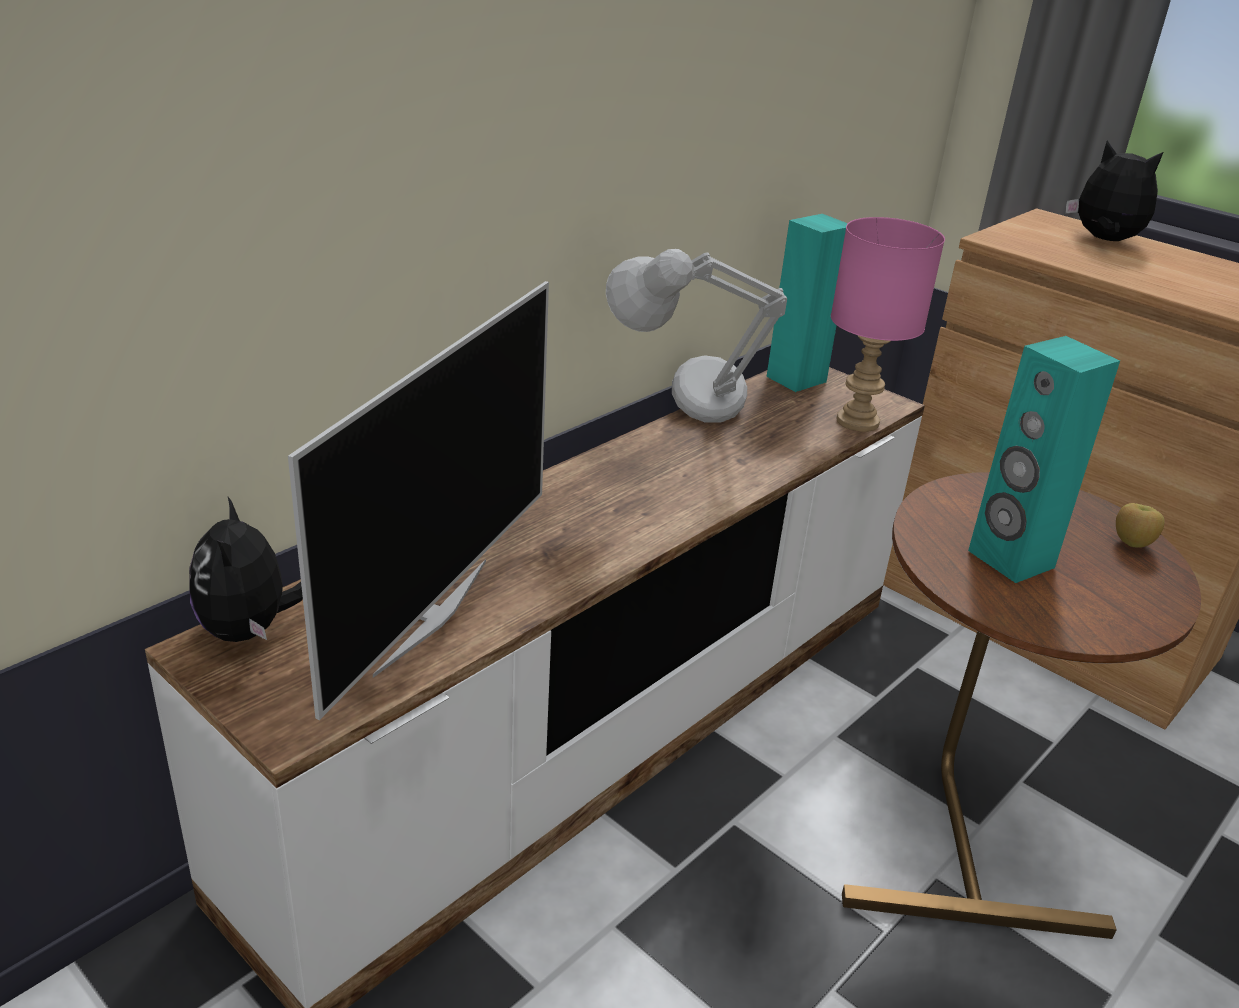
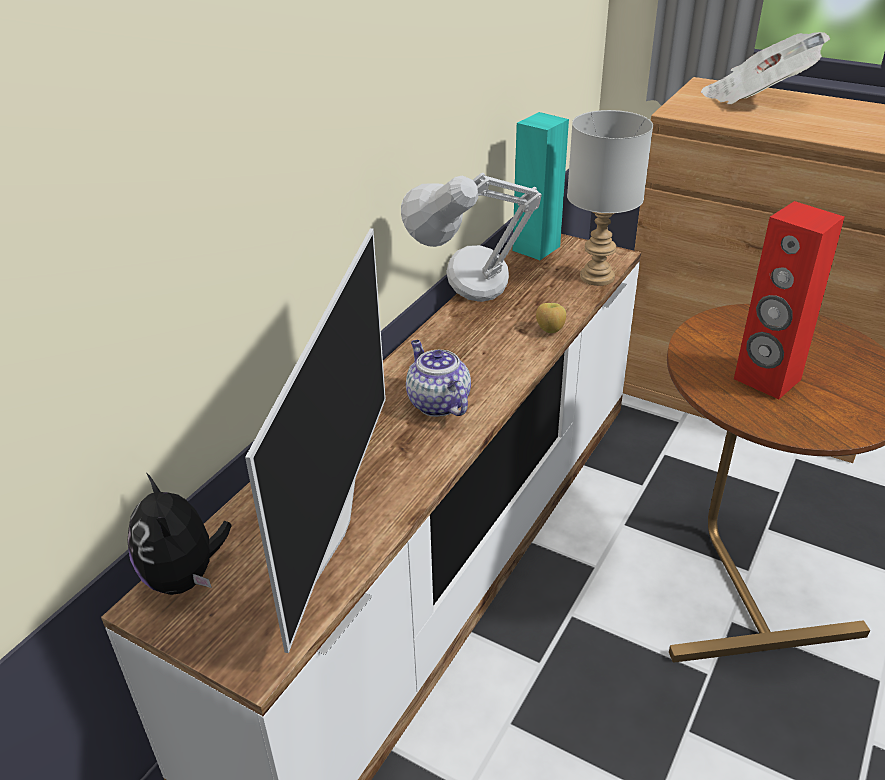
camera: 10 degrees left, 5 degrees up
(607, 515) = (437, 403): none -> teapot
(859, 422) = (598, 277): pink table lamp -> grey table lamp
(1010, 559) = (766, 379): turquoise speaker -> red speaker
(1104, 240) = (756, 98): plush toy -> newspaper
(1131, 543) = (846, 346): apple -> apple (550, 330)

